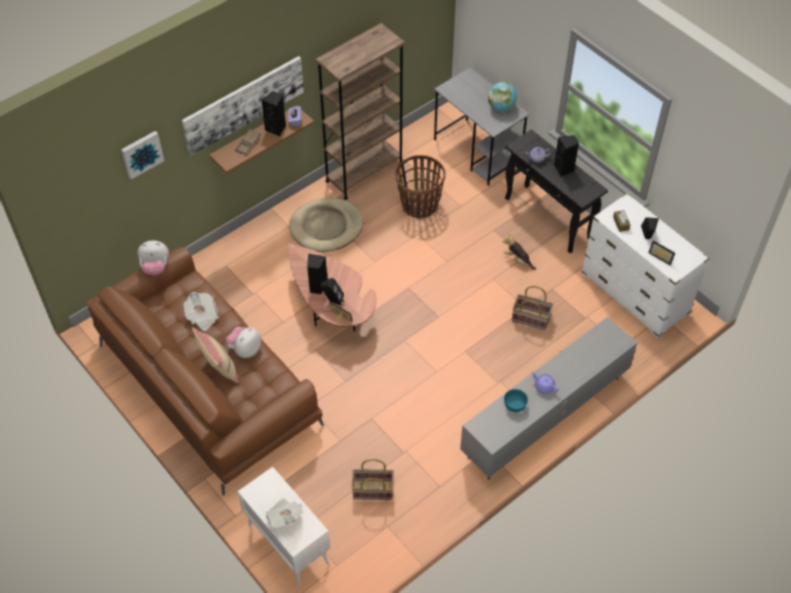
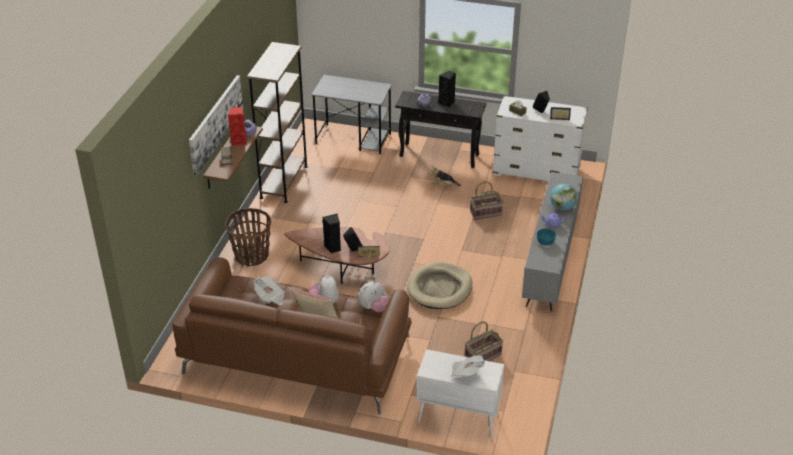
camera: 35 degrees left, 15 degrees down
(141, 153) = (172, 175): picture -> none
(155, 267) = (208, 278): plush toy -> plush toy (373, 308)
(276, 128) = (239, 141): black speaker -> red speaker
(326, 227) = (289, 224): beige dog bed -> beige dog bed (440, 288)
(419, 205) = (344, 184): basket -> basket (251, 256)
(501, 107) = (369, 87): globe -> globe (562, 207)

